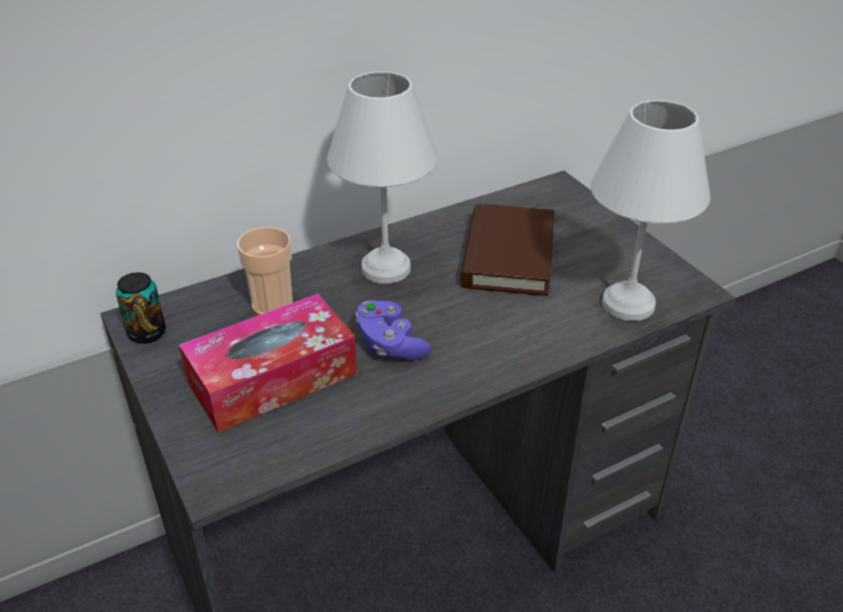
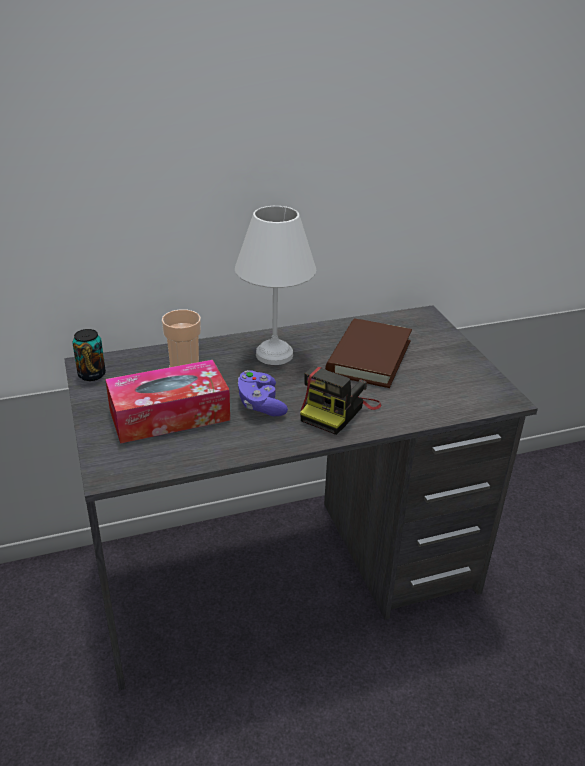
camera: 10 degrees right, 5 degrees down
(493, 338) = (338, 410): none -> camera
(627, 305) = (448, 402): white table lamp -> none

